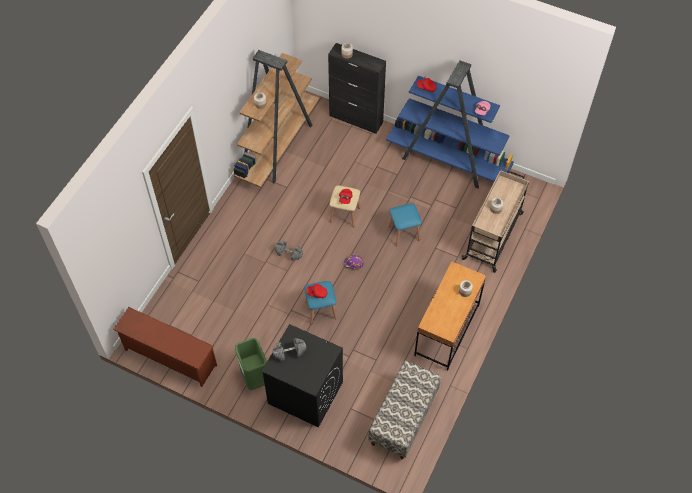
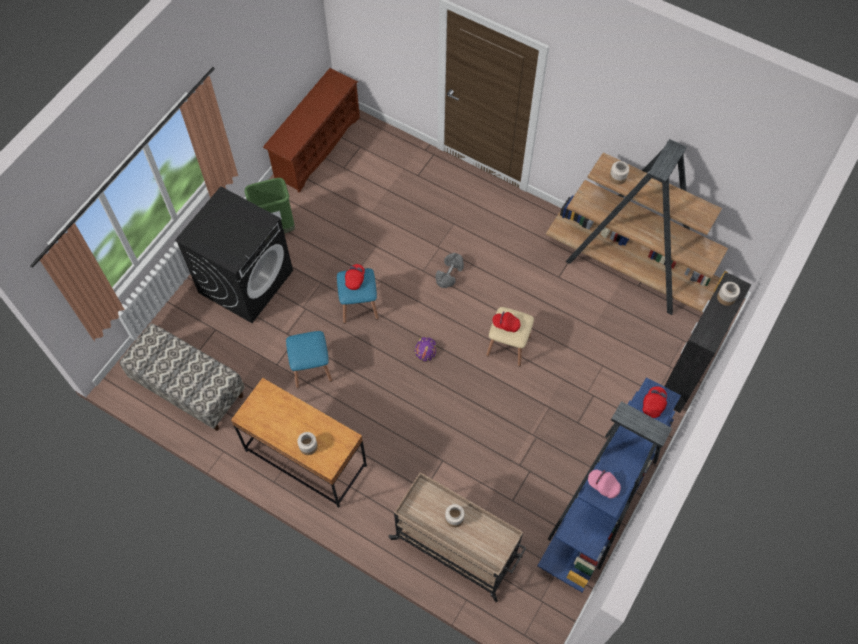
camera: 95 degrees right, 5 degrees up
(289, 352) = (240, 216): grey dumbbell -> none
(404, 233) = (471, 420): blue stool -> blue stool (311, 368)

